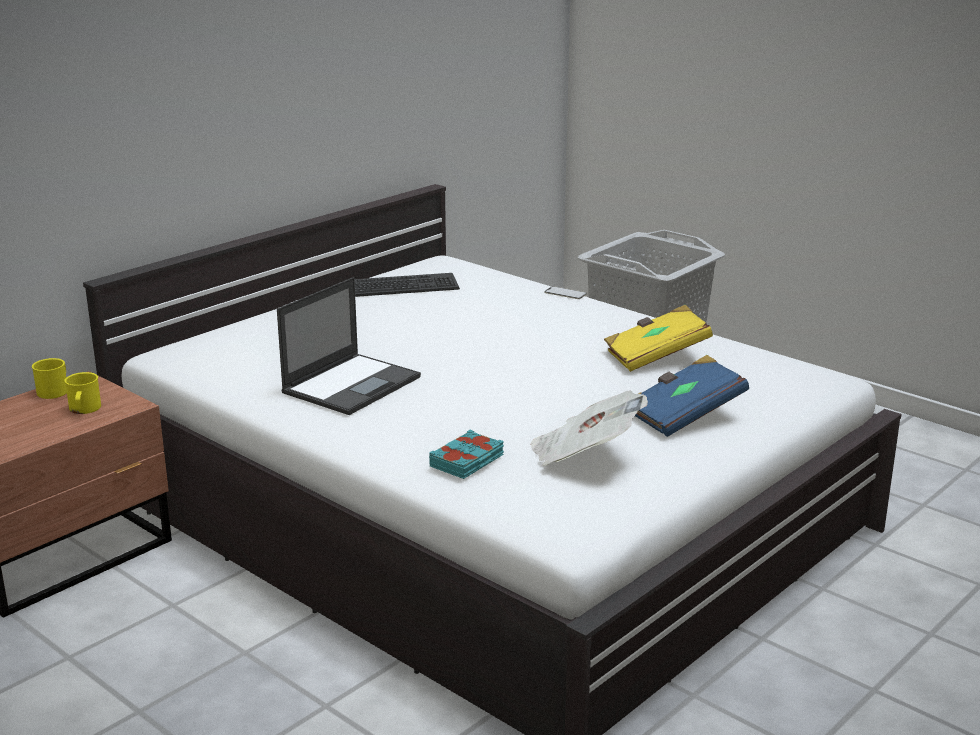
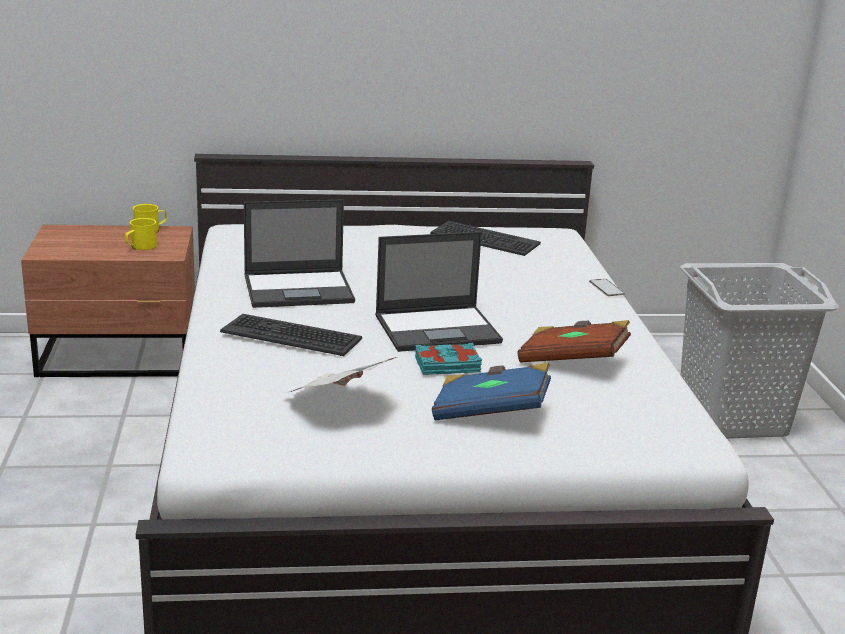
camera: 40 degrees right, 0 degrees up
(436, 423) = (292, 335): none -> keyboard
(467, 461) = (253, 369): turquoise book -> turquoise book (448, 365)
(526, 371) = (439, 329): none -> laptop
(656, 356) = (572, 361): yellow book -> brown book

